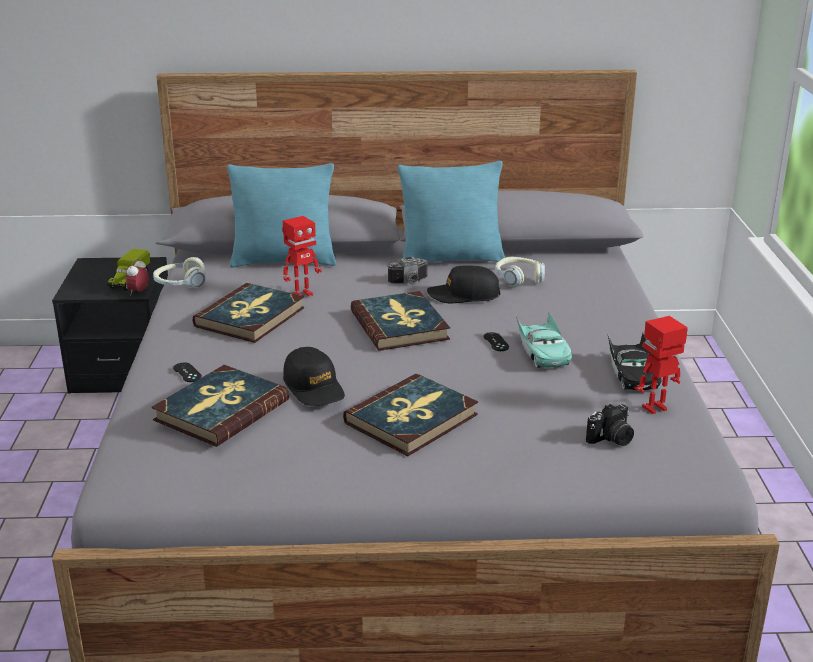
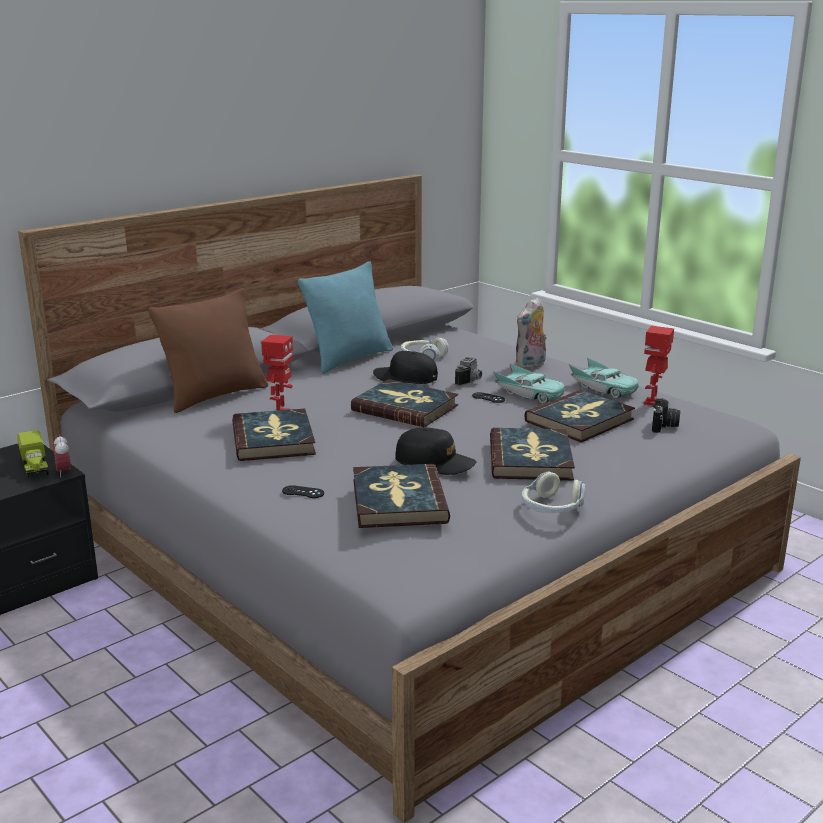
camera: 40 degrees left, 5 degrees down
(180, 284) = (153, 438): headphones -> headphones (552, 508)
(284, 261) = (215, 396): turquoise pillow -> brown pillow
(410, 282) = (349, 381): camera -> camera (471, 381)
(463, 295) = (405, 378): black cap -> black cap turned 60 degrees clockwise
(537, 399) = (580, 420): none -> book
(608, 321) = (531, 365): none -> plush toy
(632, 374) = (603, 388): black toy car -> turquoise toy car

